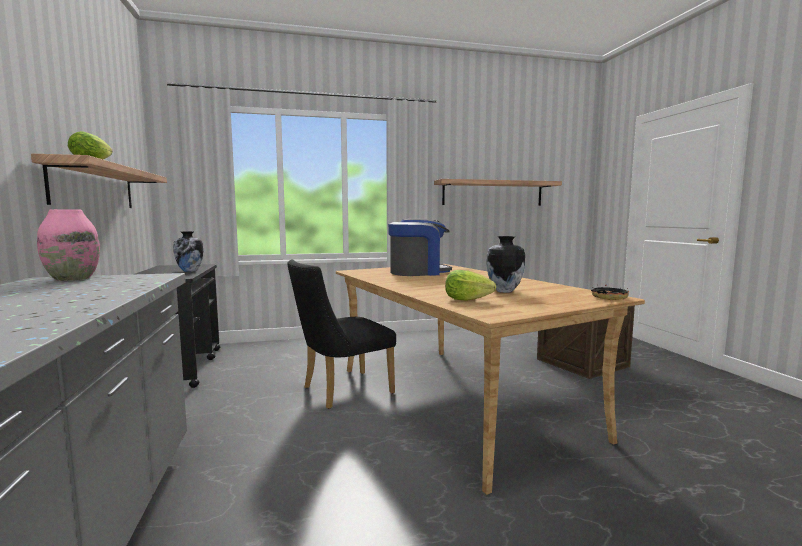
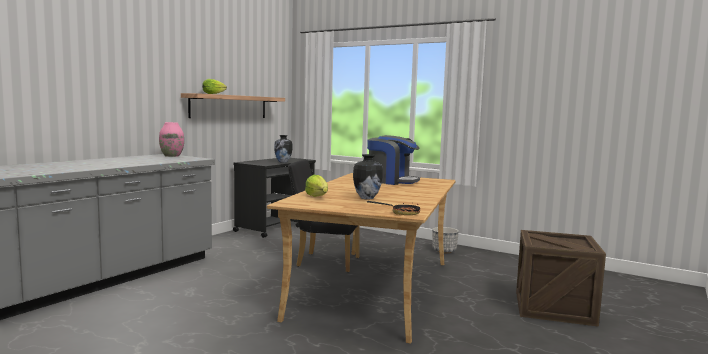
camera: 45 degrees right, 0 degrees up
(411, 341) = (444, 251): none -> planter
(492, 193) = (564, 111): shelf -> none

